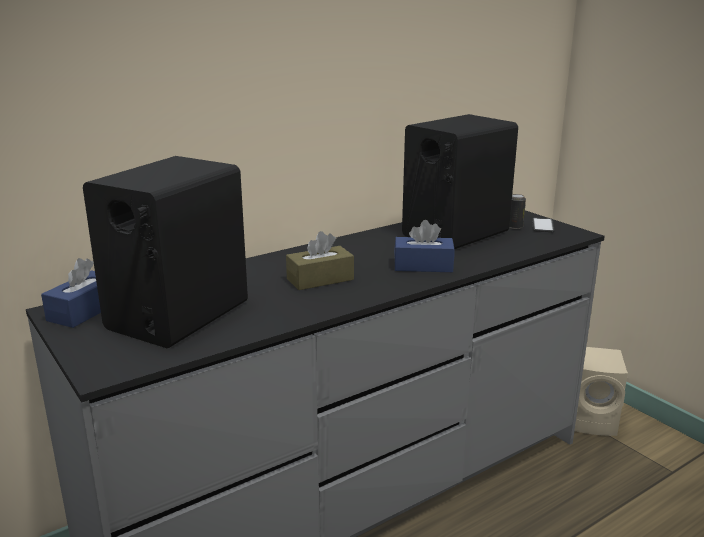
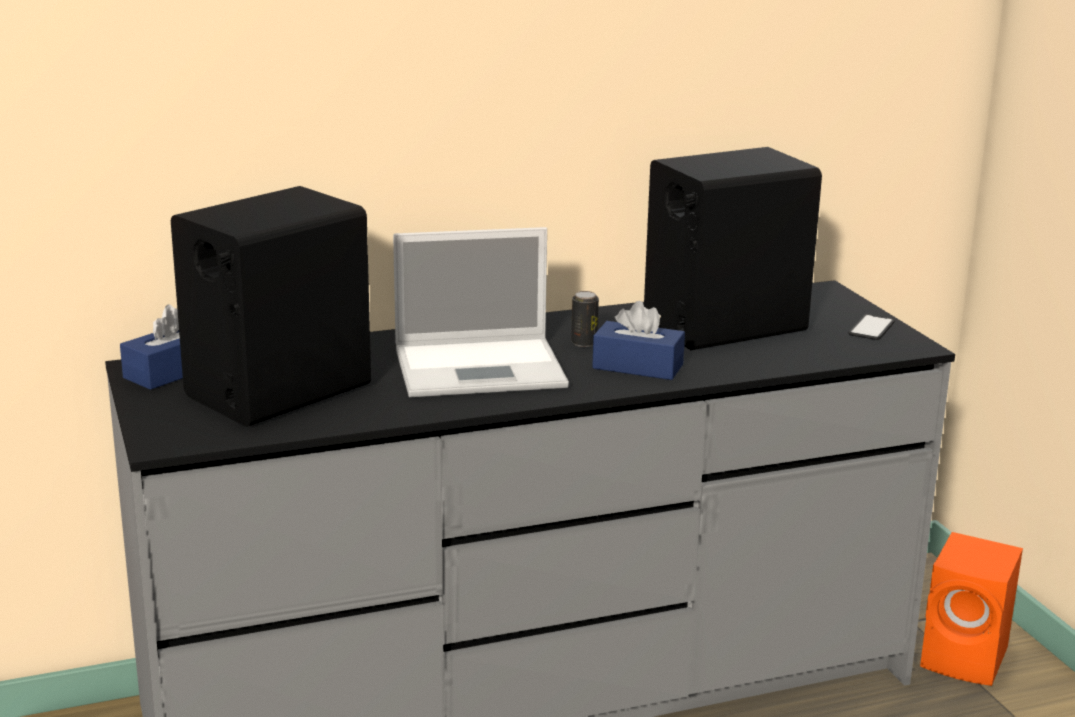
camera: 15 degrees right, 0 degrees up
(320, 279) = (483, 368): brown tissue box -> laptop
(514, 226) = (825, 325): can -> can (584, 343)
(594, 421) = (967, 659): beige speaker -> orange speaker

